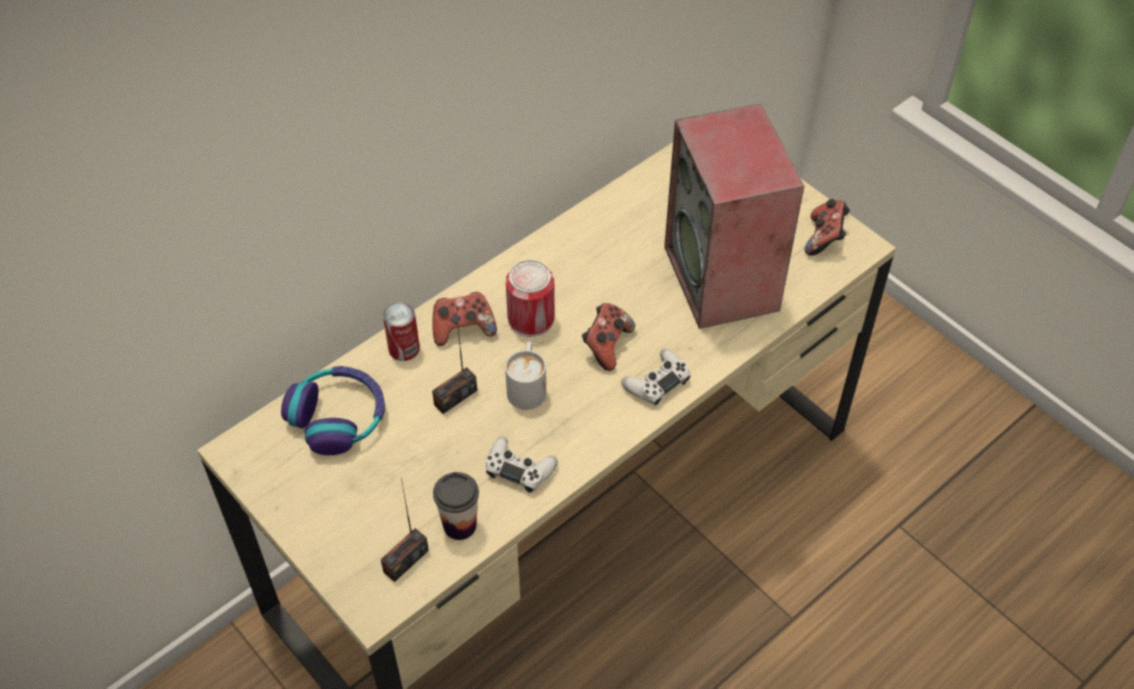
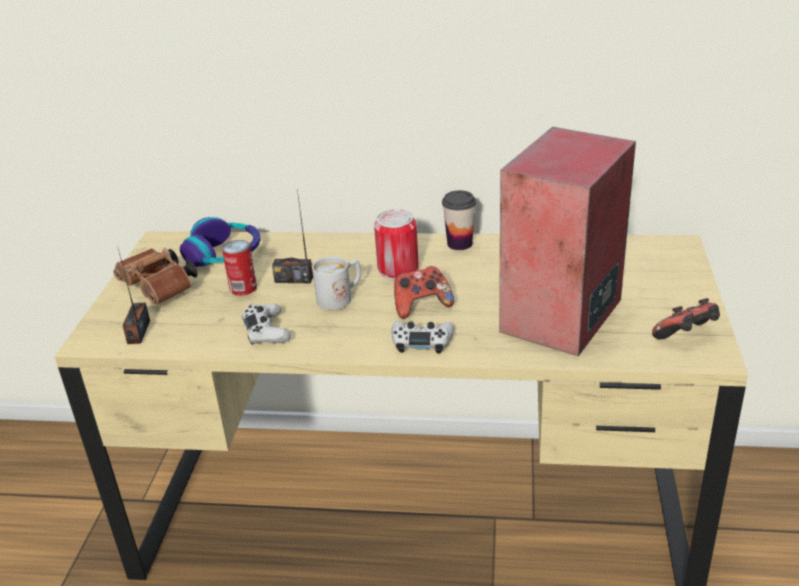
camera: 50 degrees right, 20 degrees down
(343, 503) = (160, 289): none -> brown binoculars
(404, 348) = (307, 245): can -> can (243, 288)
(405, 561) = (139, 332): radio -> radio turned 90 degrees clockwise
(459, 525) = (191, 335): cup -> cup (459, 244)
(463, 329) = (352, 253): game controller -> none

